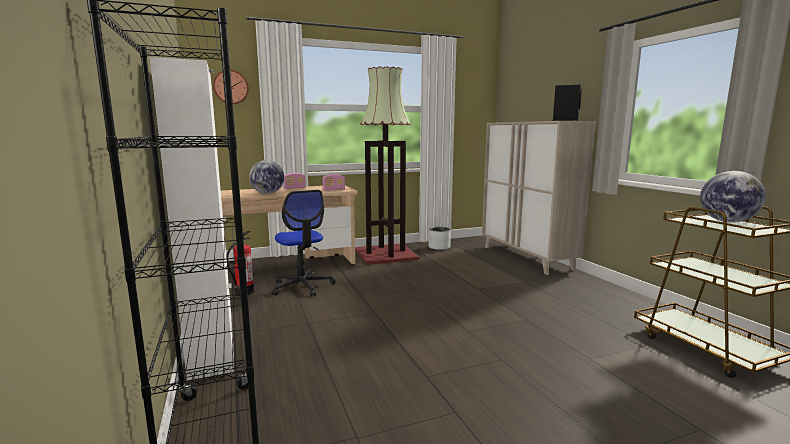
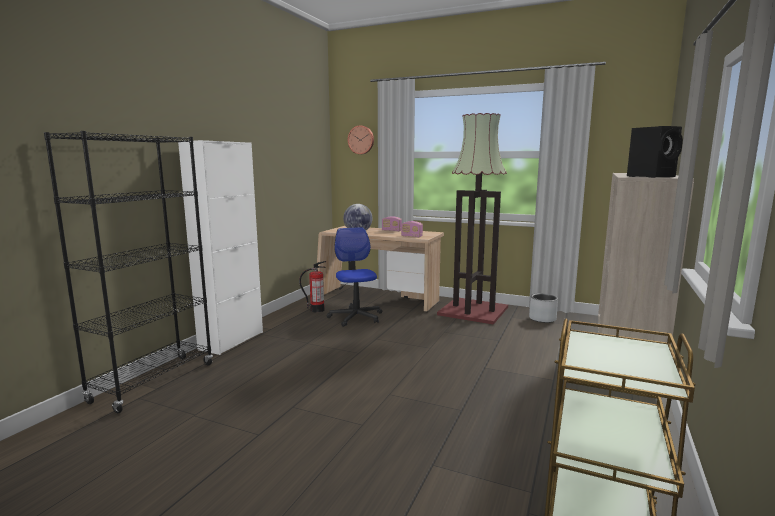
camera: 45 degrees right, 0 degrees up
(302, 286) = (356, 317): office chair -> office chair turned 150 degrees clockwise
(727, 222) = (640, 357): globe -> none

